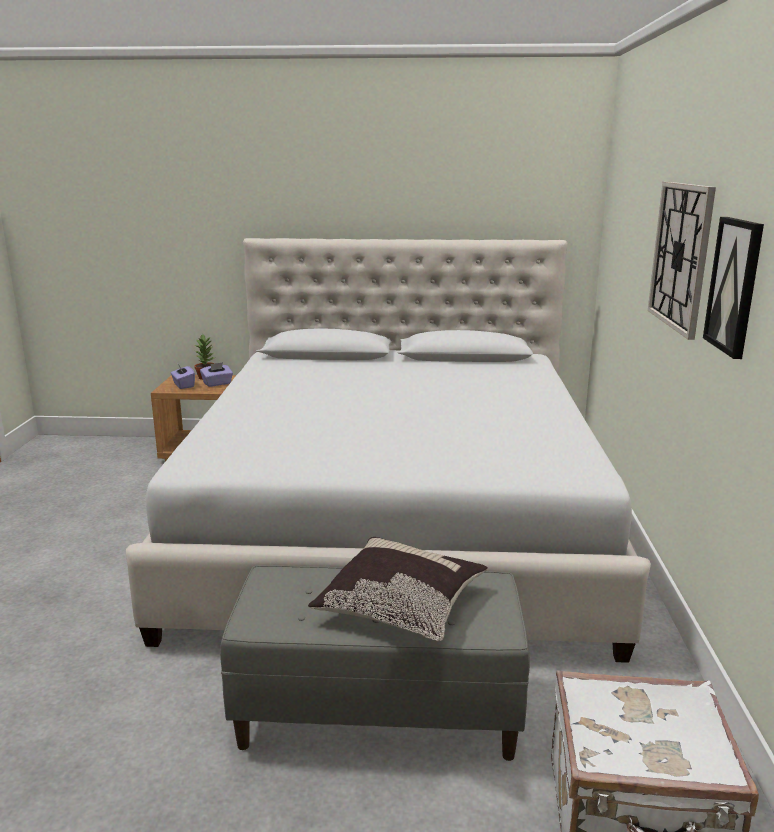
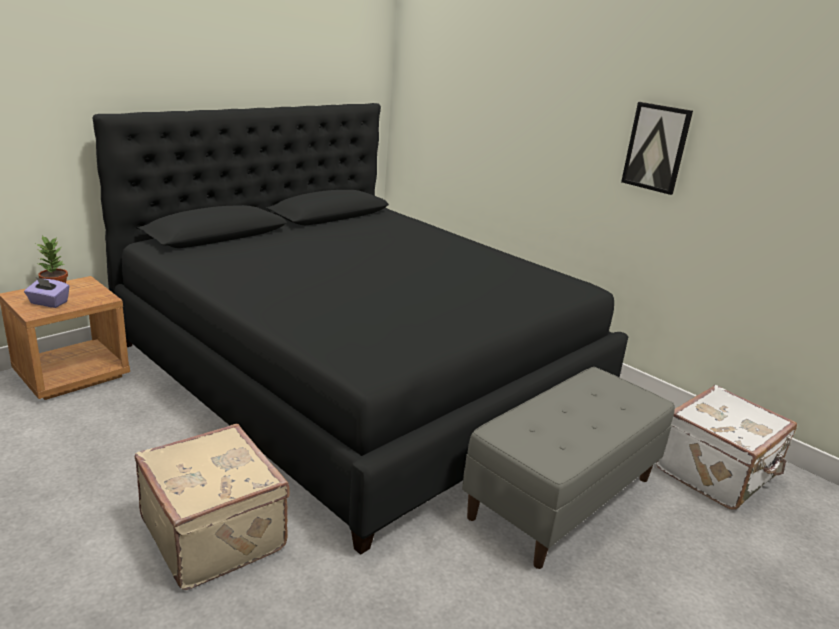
camera: 50 degrees left, 5 degrees up
(102, 580) = (215, 533): none -> beige suitcase
(217, 384) = (86, 291): purple tissue box -> none
(395, 521) = (360, 372): white bed -> black bed
(401, 607) = (593, 411): pillow -> none
(680, 256) = (565, 124): wall clock -> none

